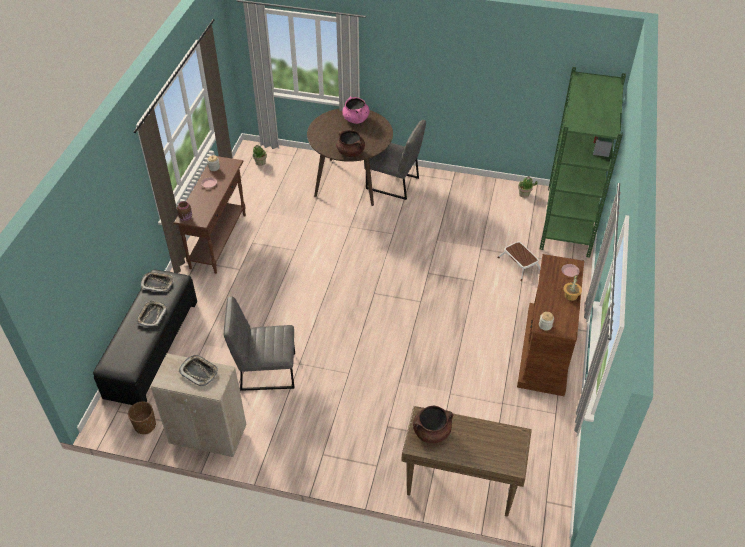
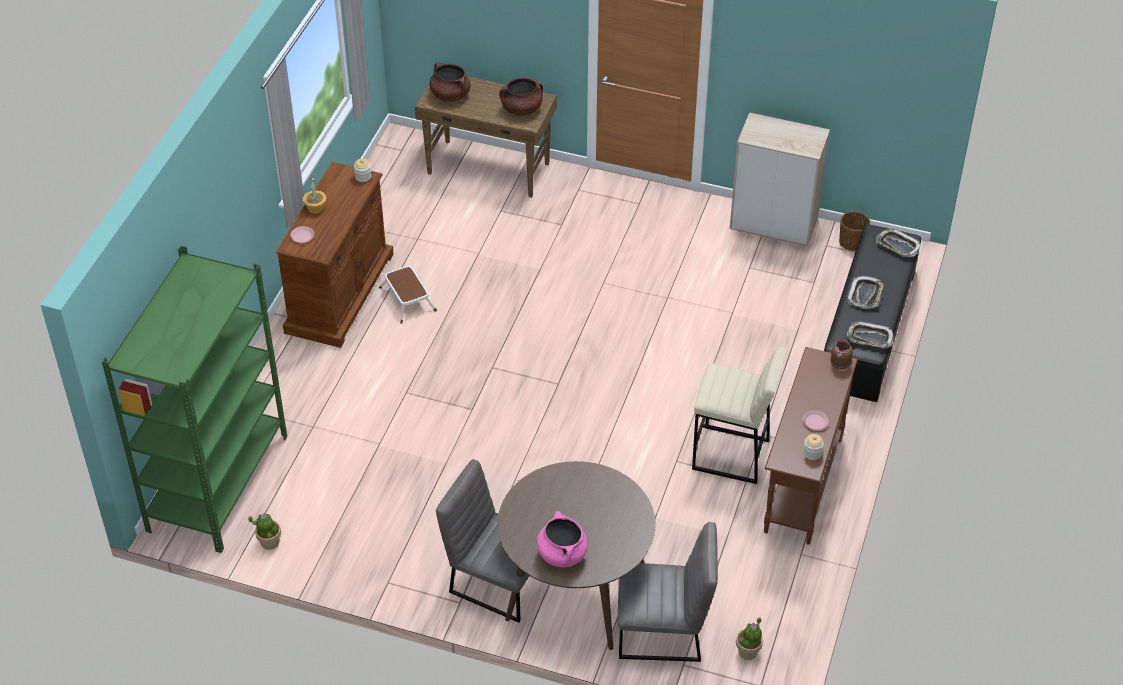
camera: 175 degrees left, 0 degrees up
(199, 372) = (777, 138): tray -> tray (897, 245)
(259, 255) = (733, 455): none -> beige stool
(266, 371) = (710, 292): grey chair -> grey chair (663, 632)
(351, 152) = (578, 477): brown cooking pot -> brown cooking pot (450, 95)
(519, 264) = (328, 413): brown step ladder -> brown step ladder (408, 299)

